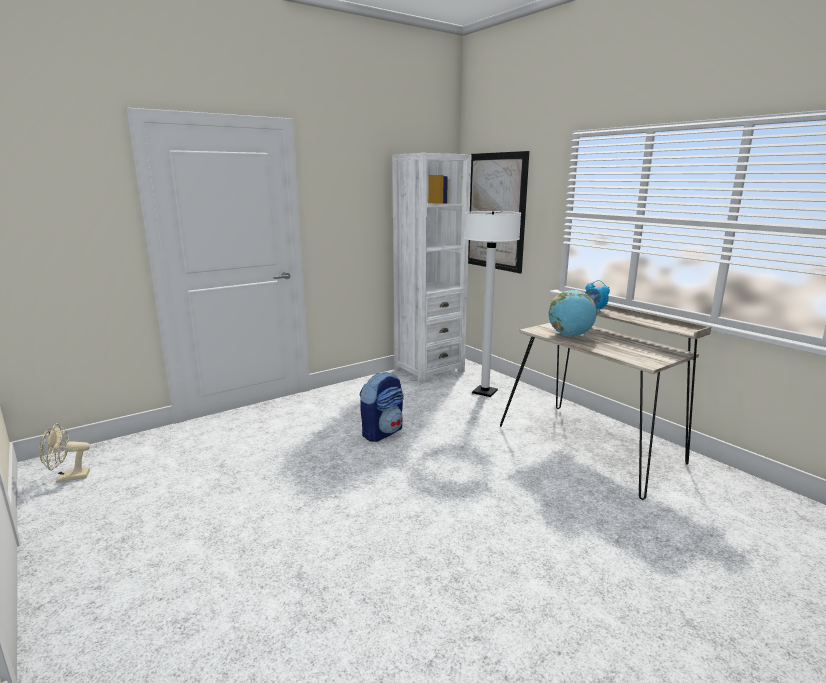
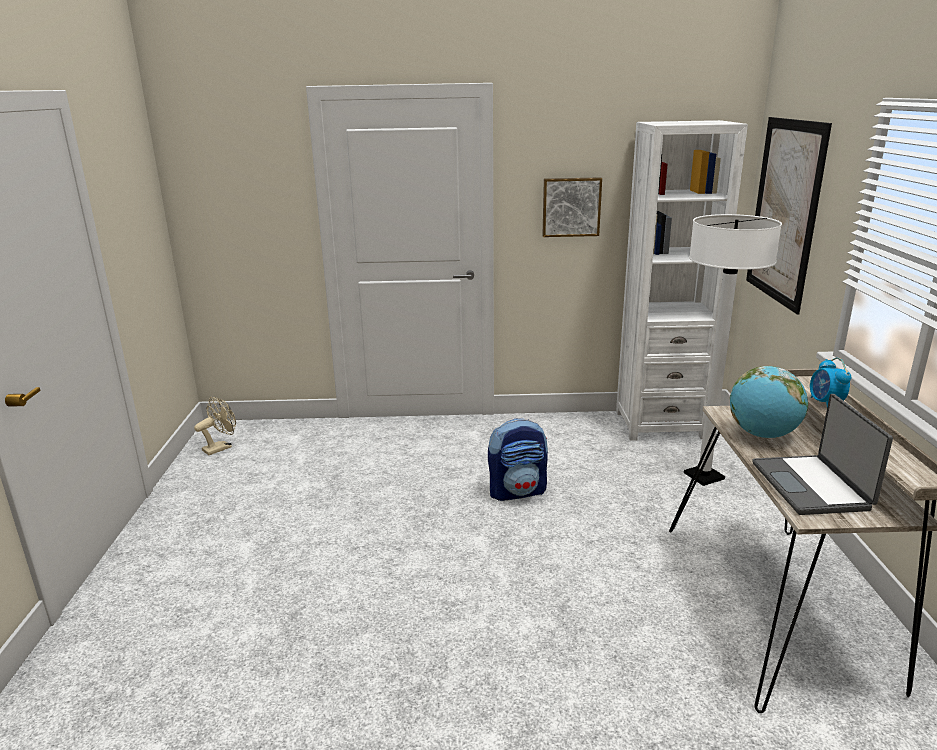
camera: 35 degrees right, 5 degrees up
(68, 478) = (221, 447): beige fan -> beige fan turned 120 degrees clockwise
(354, 217) = (571, 207): none -> picture
(628, 351) = (812, 486): none -> laptop

